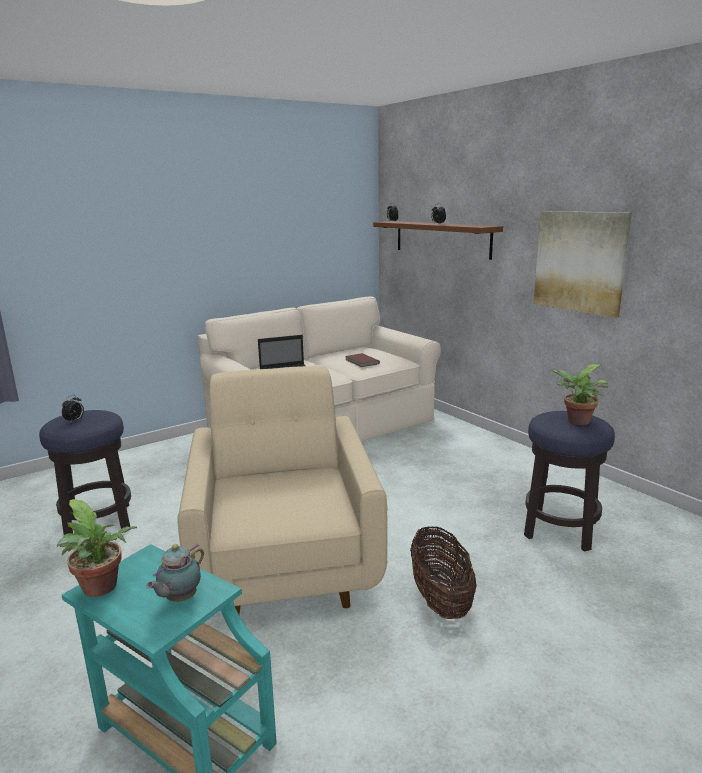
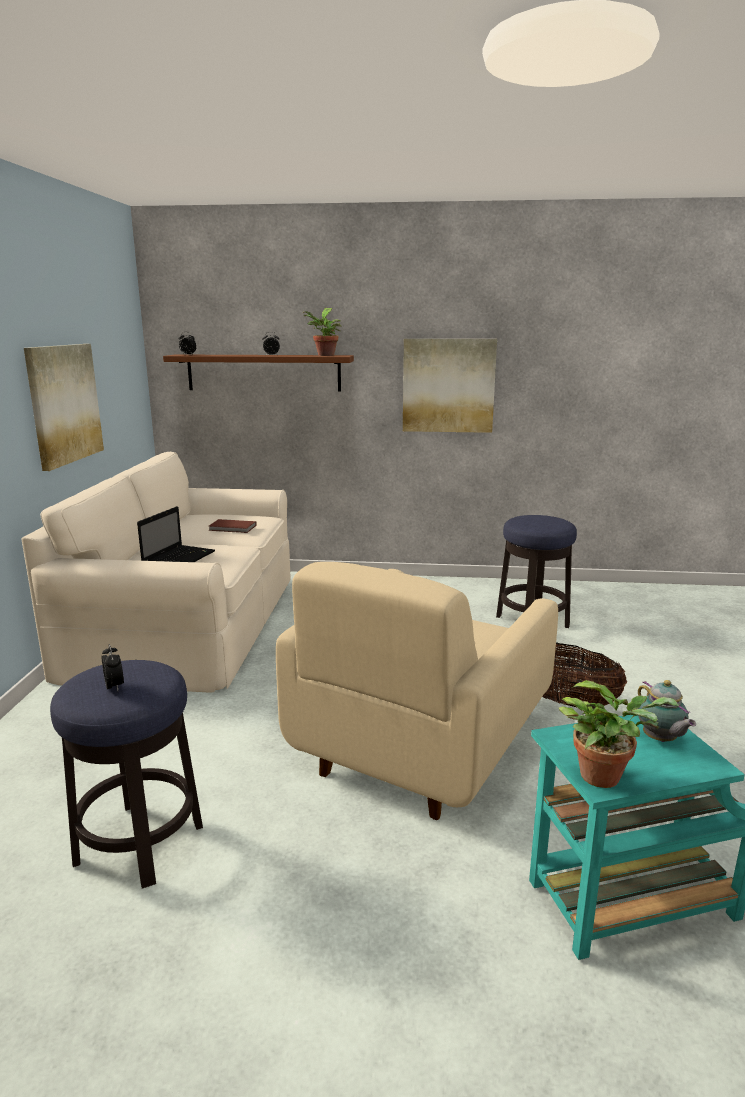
camera: 50 degrees left, 0 degrees up
(263, 253) = (64, 404): none -> picture
(284, 561) = (420, 746): beige armchair -> beige armchair turned 90 degrees counterclockwise
(576, 421) = (543, 521): potted plant -> potted plant (325, 355)

